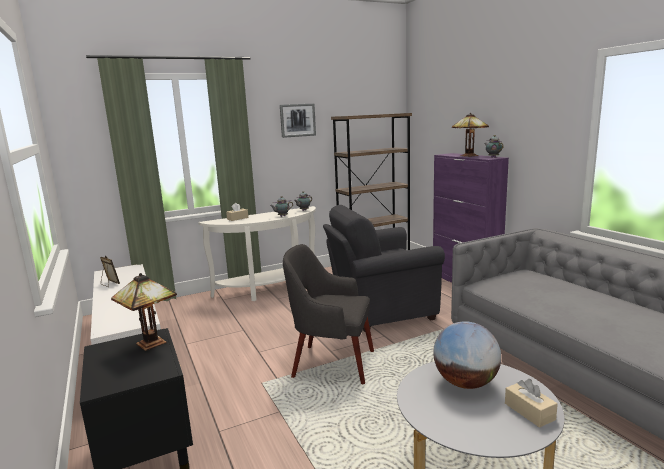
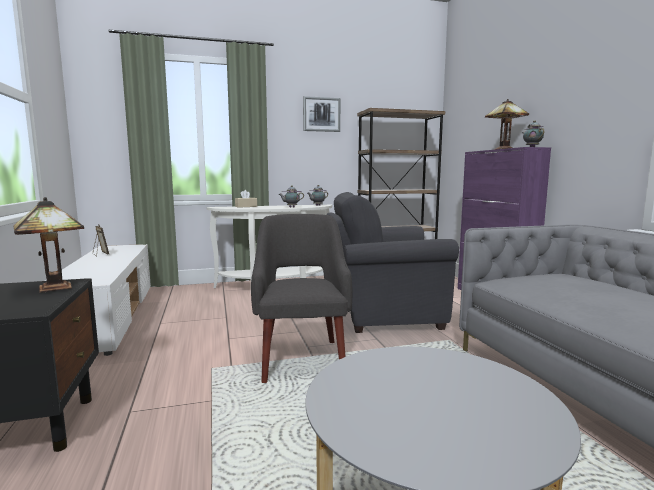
camera: 10 degrees right, 5 degrees down
(332, 363) = (302, 359): grey armchair -> grey armchair turned 60 degrees clockwise
(465, 383) = (426, 376): globe -> none
(529, 411) = (516, 428): beige tissue box -> none

